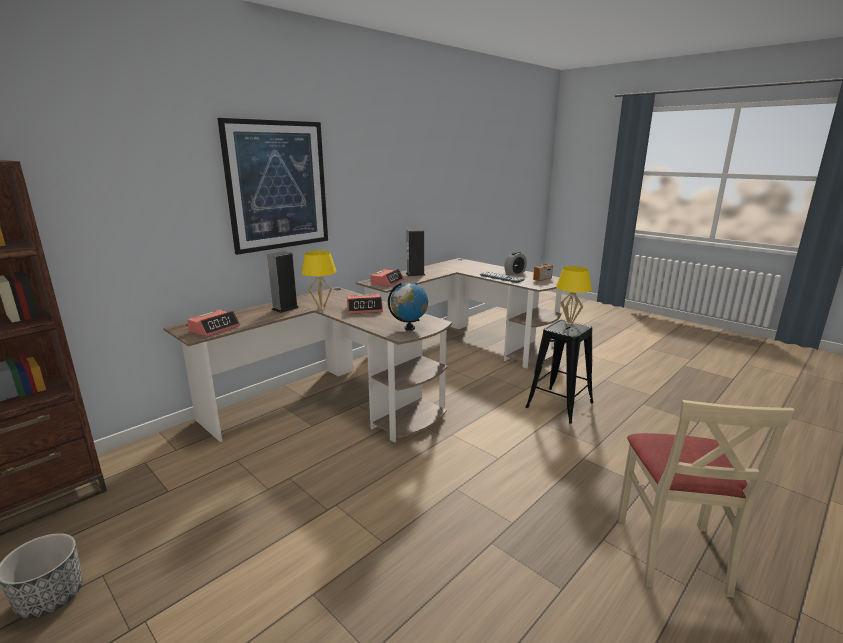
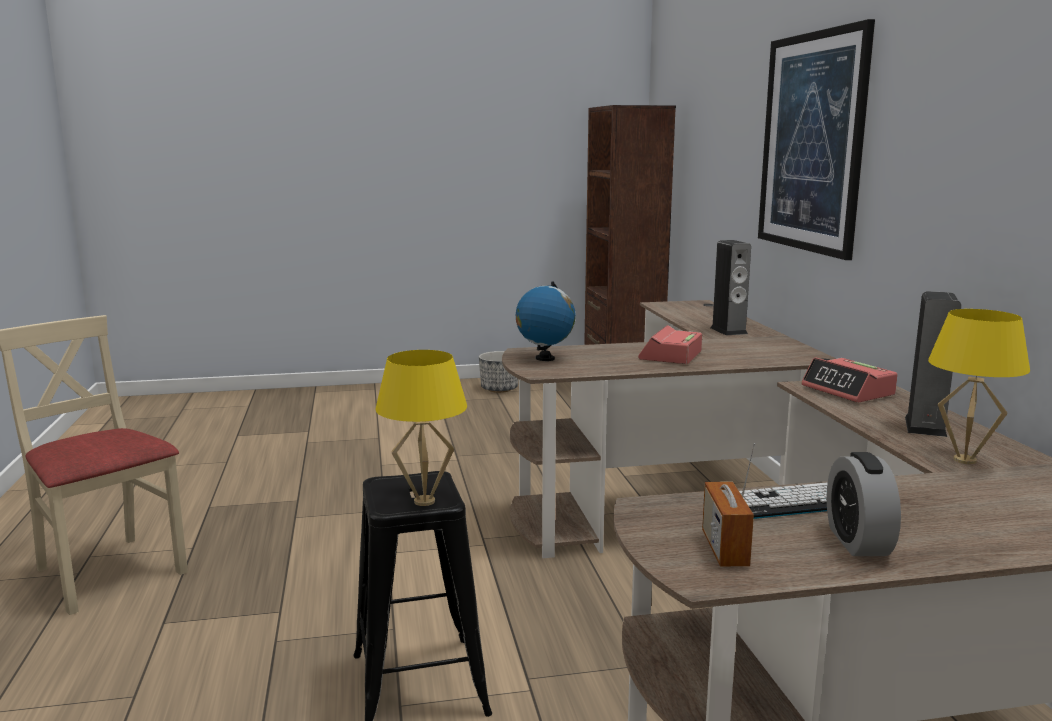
camera: 125 degrees right, 5 degrees down
(215, 328) = (678, 309): alarm clock -> none
(321, 308) = (705, 341): yellow table lamp -> yellow table lamp (964, 460)

